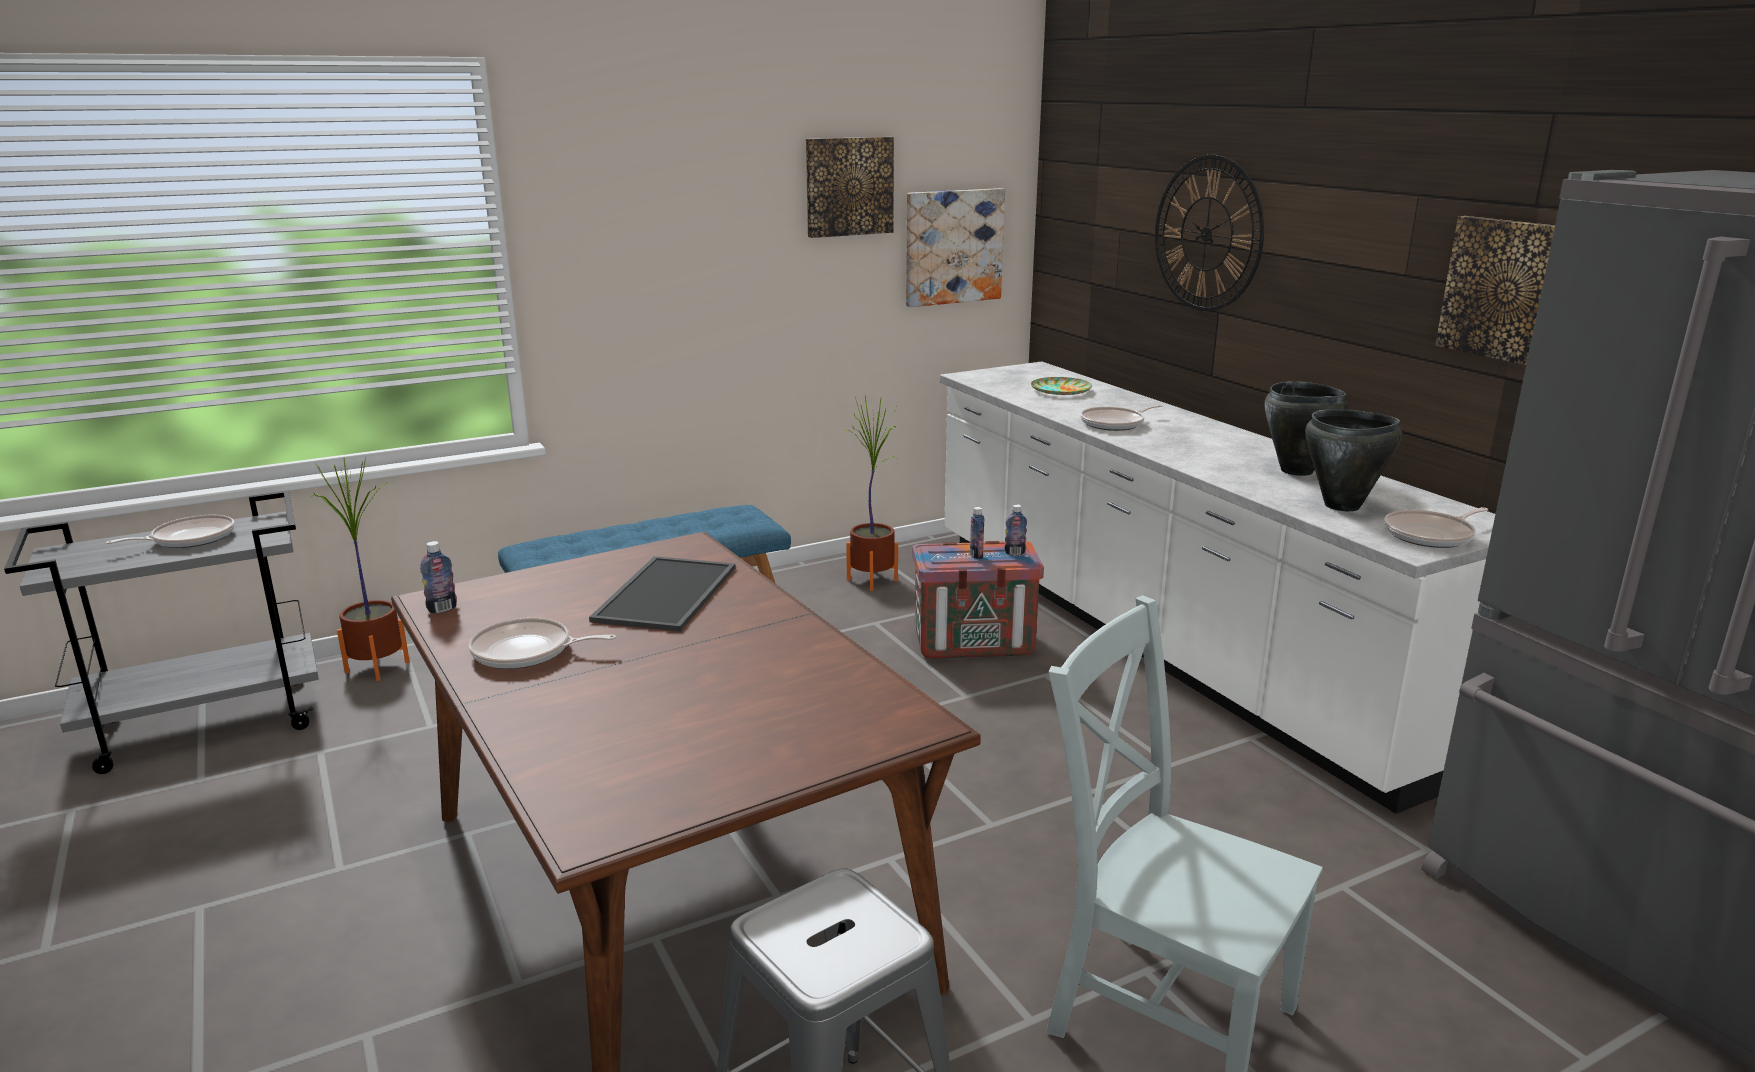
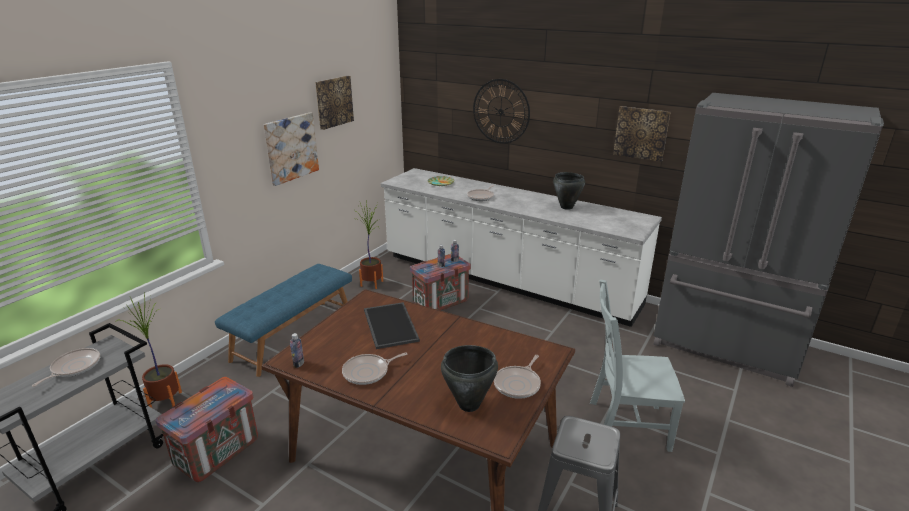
camera: 30 degrees left, 5 degrees up
(364, 765) = (218, 452): none -> crate
(953, 246) = (374, 122): picture -> picture (291, 148)
(1342, 506) = (597, 220): black cooking pot -> black cooking pot (469, 405)
(1431, 535) = (634, 226): frying pan -> frying pan (518, 384)

